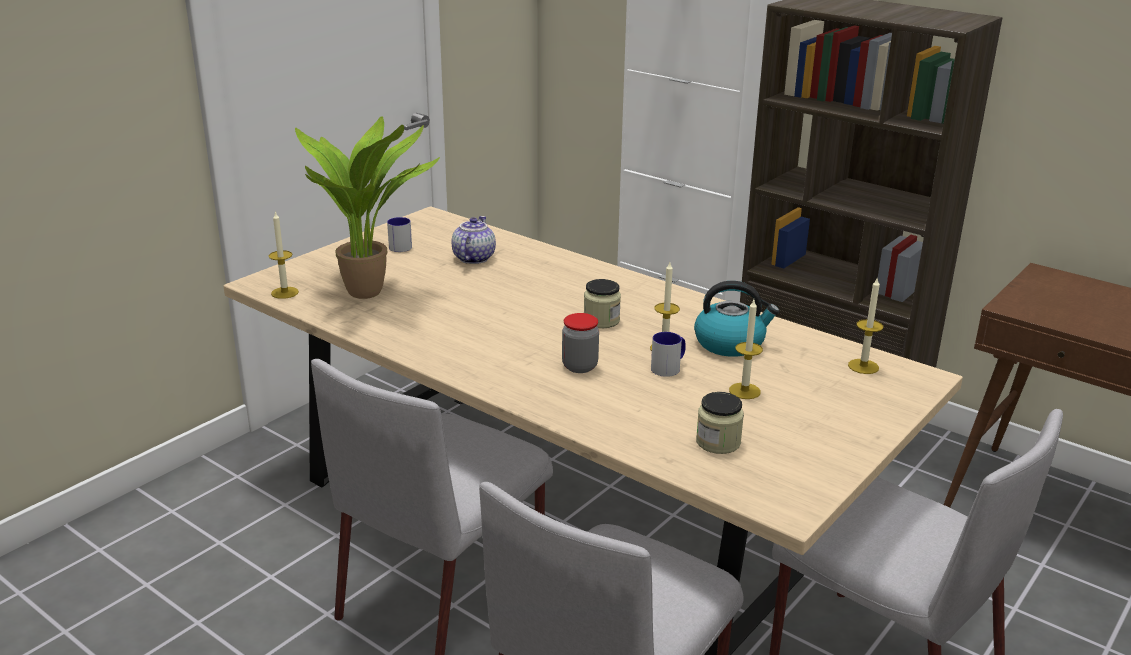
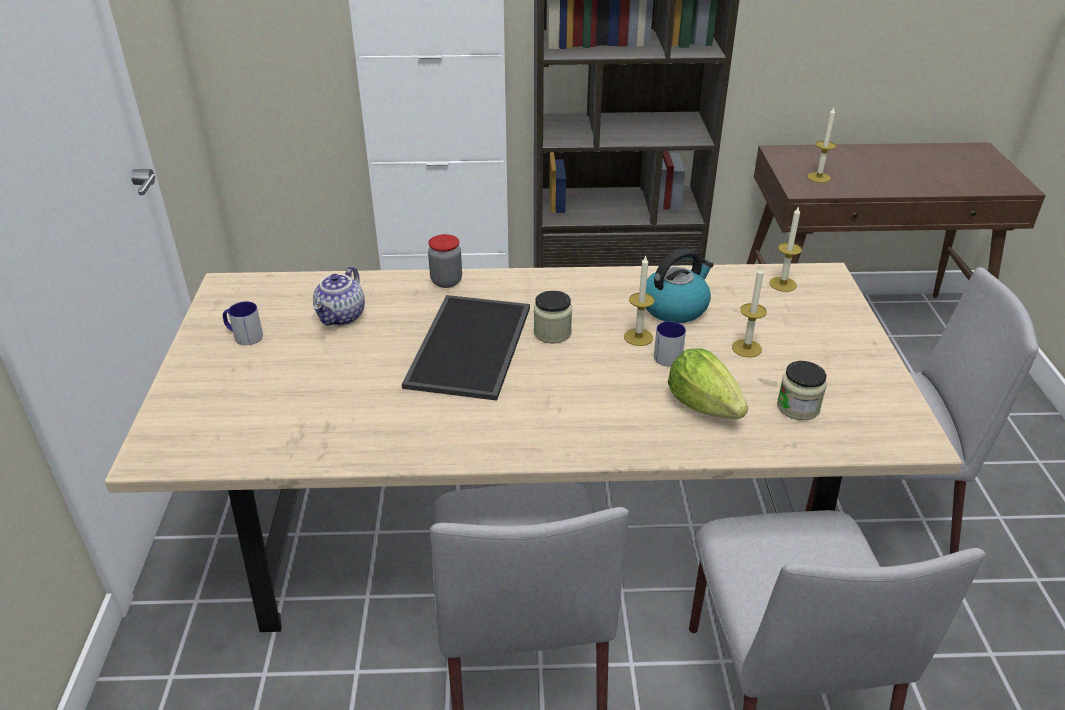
camera: 40 degrees left, 10 degrees up
(285, 292) = (200, 454): candle -> candle (819, 177)
(371, 292) = (296, 405): potted plant -> none
(473, 258) = (342, 317): teapot -> teapot turned 135 degrees counterclockwise
(529, 306) = (472, 347): none -> tray
(580, 366) = (604, 390): jar -> jar (446, 281)
(640, 406) = (703, 405): none -> lettuce

